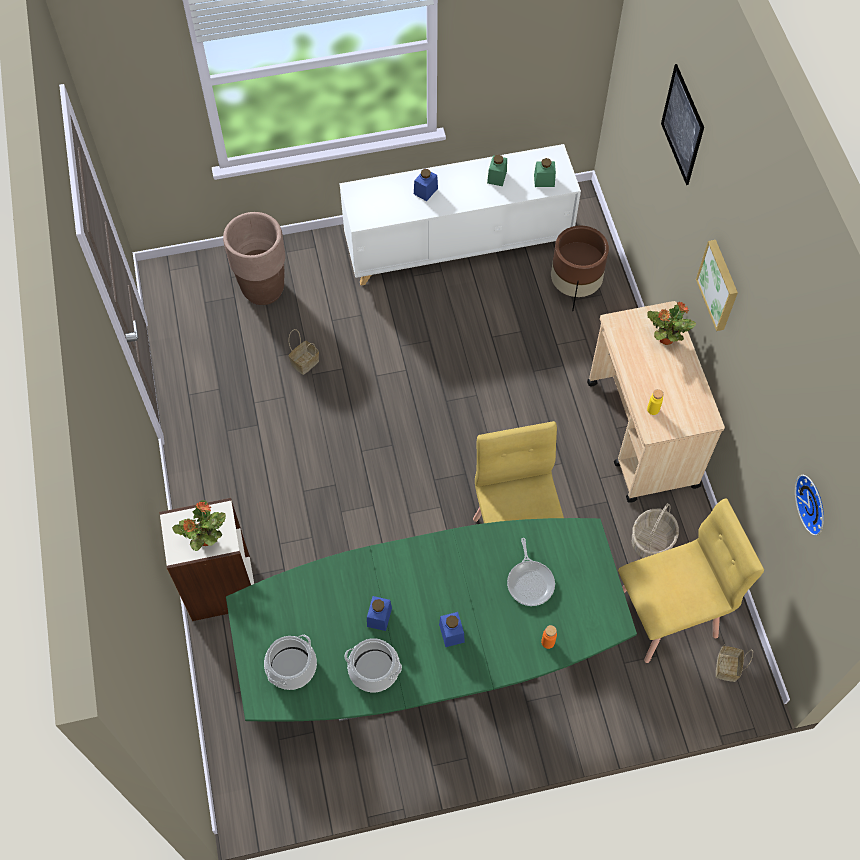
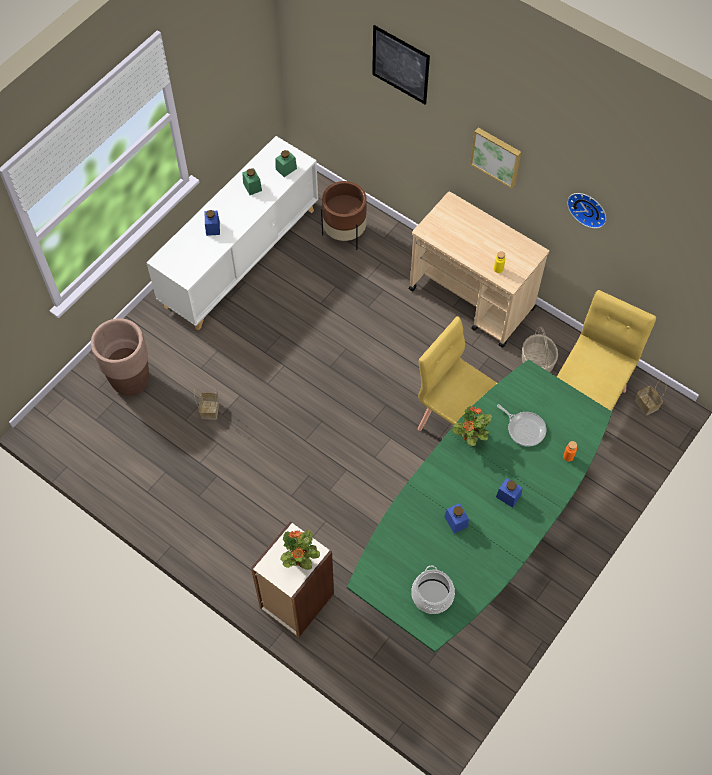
camera: 40 degrees left, 0 degrees up
(374, 670) = (484, 556): cooking pot -> none
(665, 339) = (465, 219): potted plant -> potted plant (470, 438)
(814, 504) = (671, 250): wall clock -> wall clock (588, 208)

